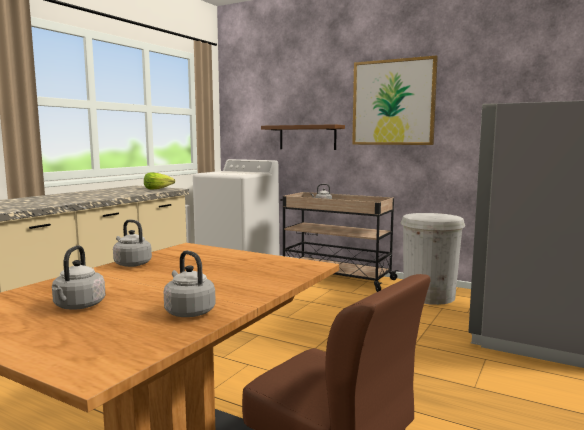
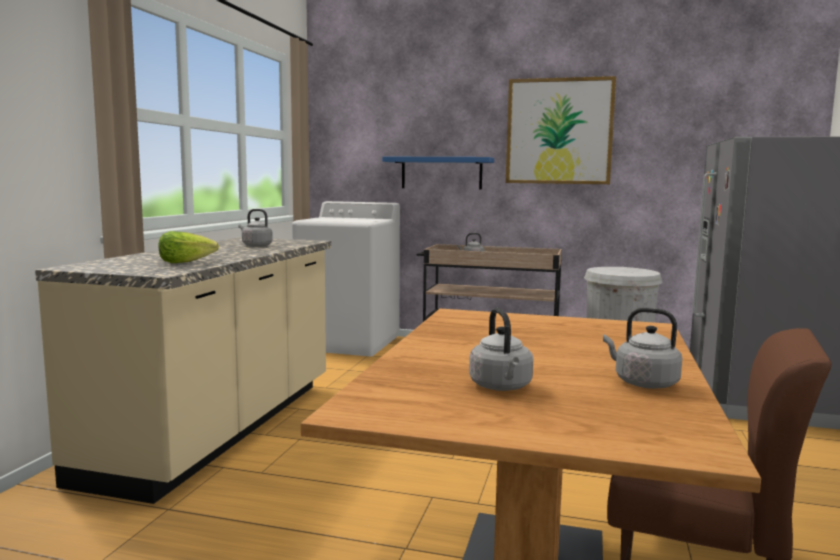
camera: 15 degrees left, 0 degrees up
(131, 264) = (438, 336): grey kettle -> grey kettle (255, 245)
(158, 189) = (291, 241): lettuce -> lettuce (186, 262)
(307, 137) = (441, 173): brown shelf -> blue shelf

